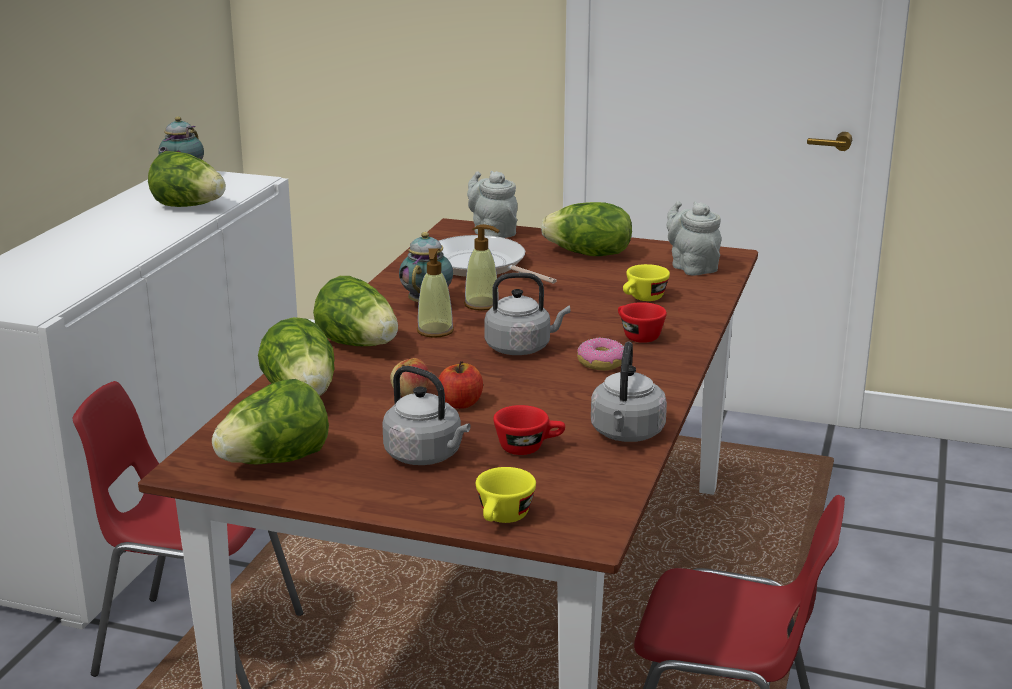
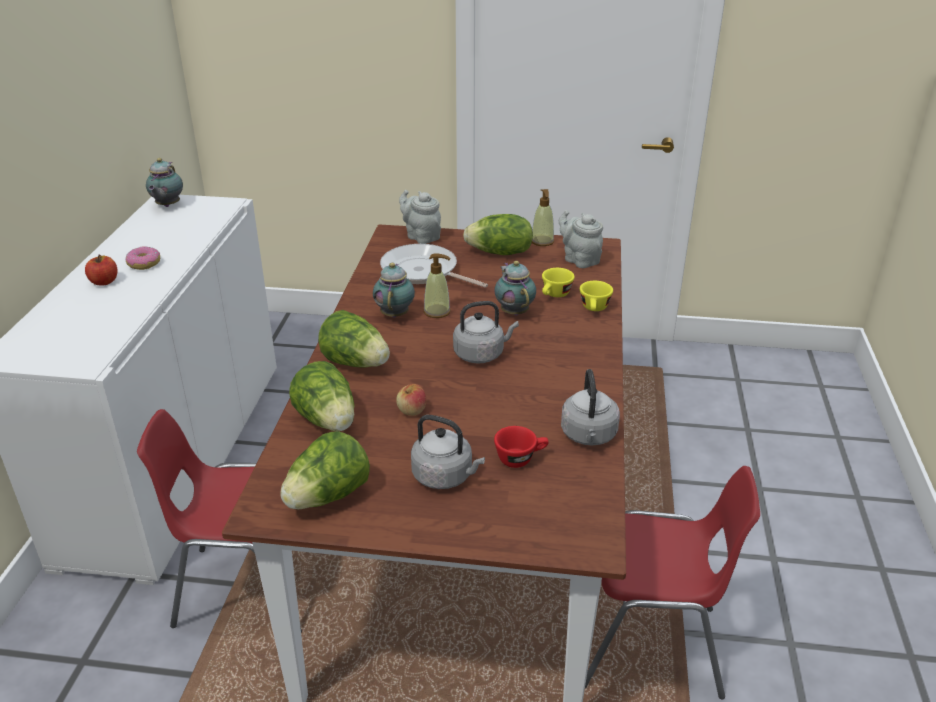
camera: 10 degrees left, 10 degrees up
(189, 206) = (182, 236): lettuce -> none
(435, 331) = (410, 343): soap dispenser -> soap dispenser (542, 241)
(460, 404) = (454, 417): apple -> apple (104, 282)
(503, 519) = (525, 537): yellow cup -> yellow cup (594, 309)
(582, 311) = (514, 311): none -> teapot
(601, 363) = (545, 363): donut -> donut (144, 263)
(637, 336) = (562, 333): red cup -> none

